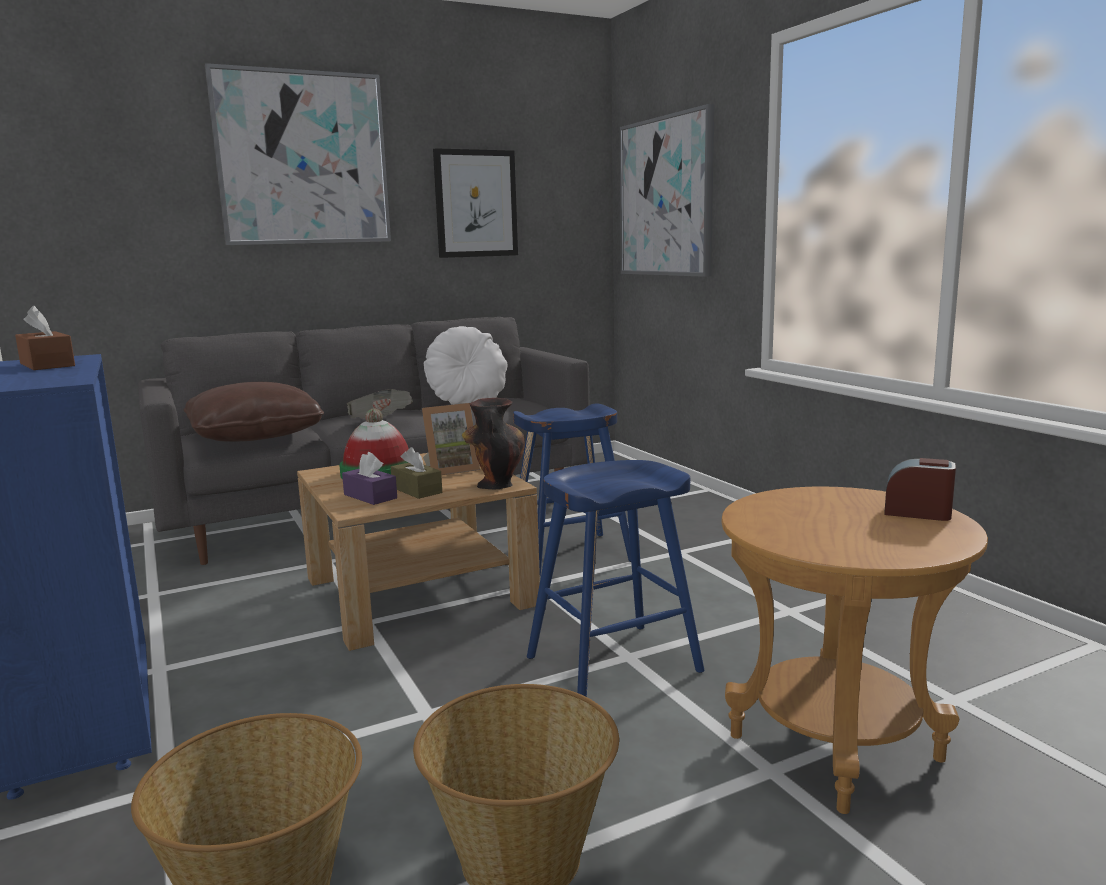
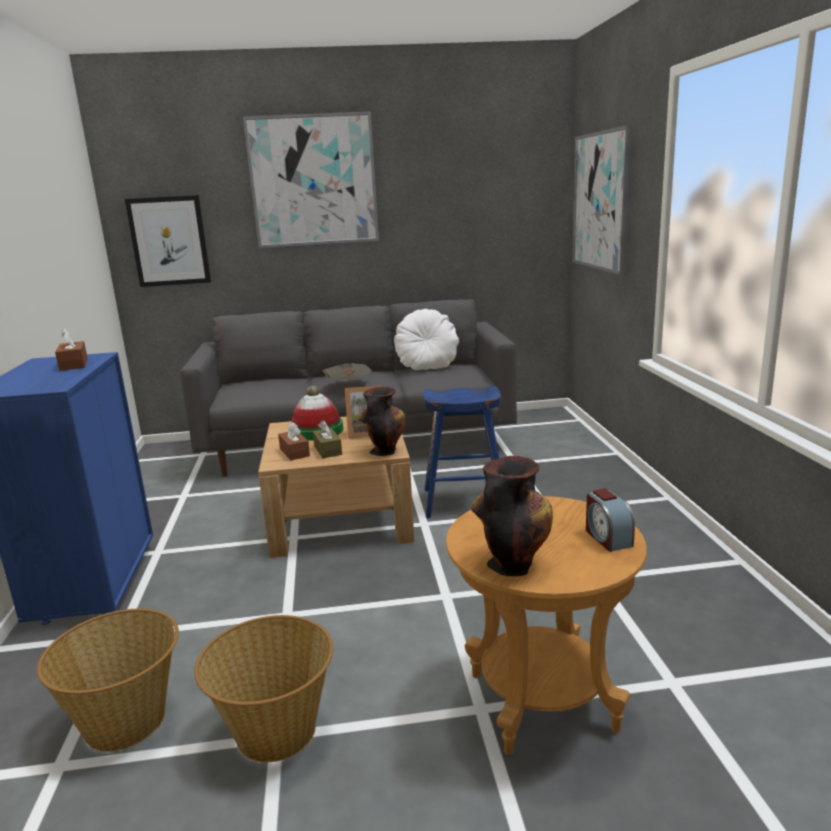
camera: 20 degrees right, 5 degrees up
(255, 436) = (261, 390): brown pillow -> none
(370, 496) = (294, 452): purple tissue box -> brown tissue box
(476, 204) = (449, 207): picture -> picture (169, 241)
(613, 664) = (431, 600): blue stool -> none
(846, 546) = (512, 562): none -> vase
(917, 513) = (607, 537): alarm clock -> alarm clock turned 150 degrees counterclockwise

